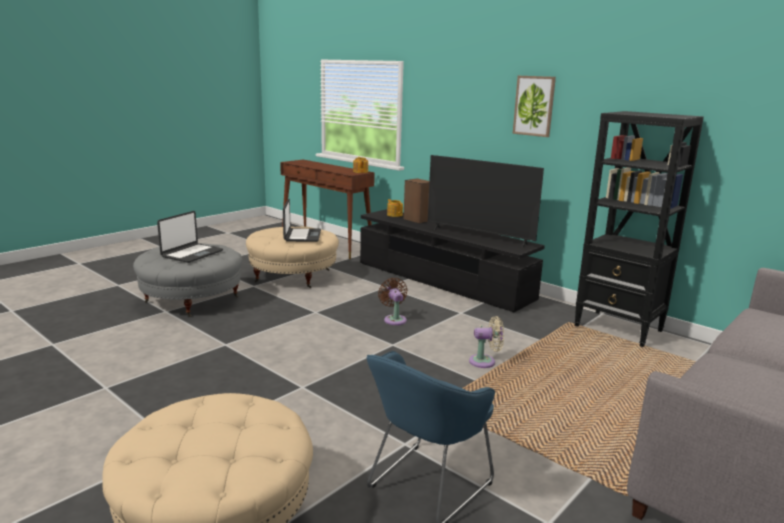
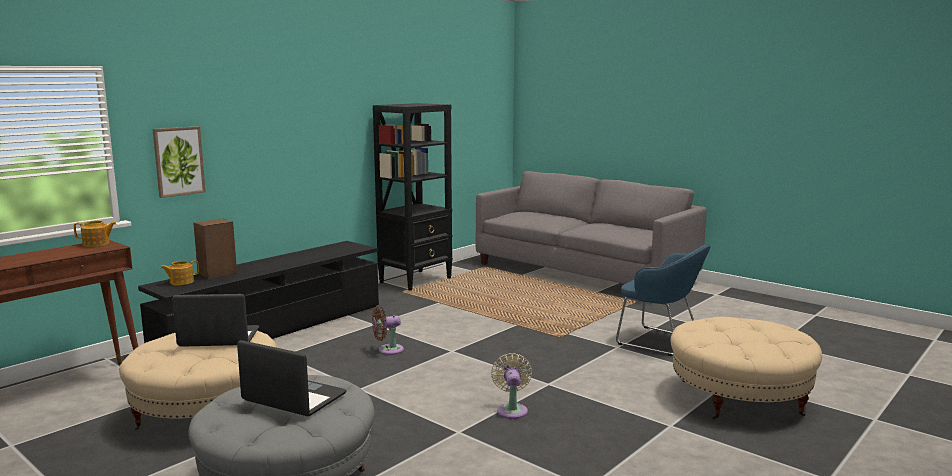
camera: 90 degrees left, 5 degrees down
(479, 236) = (310, 255): television -> none
(485, 361) = (482, 321): beige fan -> beige fan (512, 410)
(534, 106) = (296, 109): picture -> picture (178, 161)

